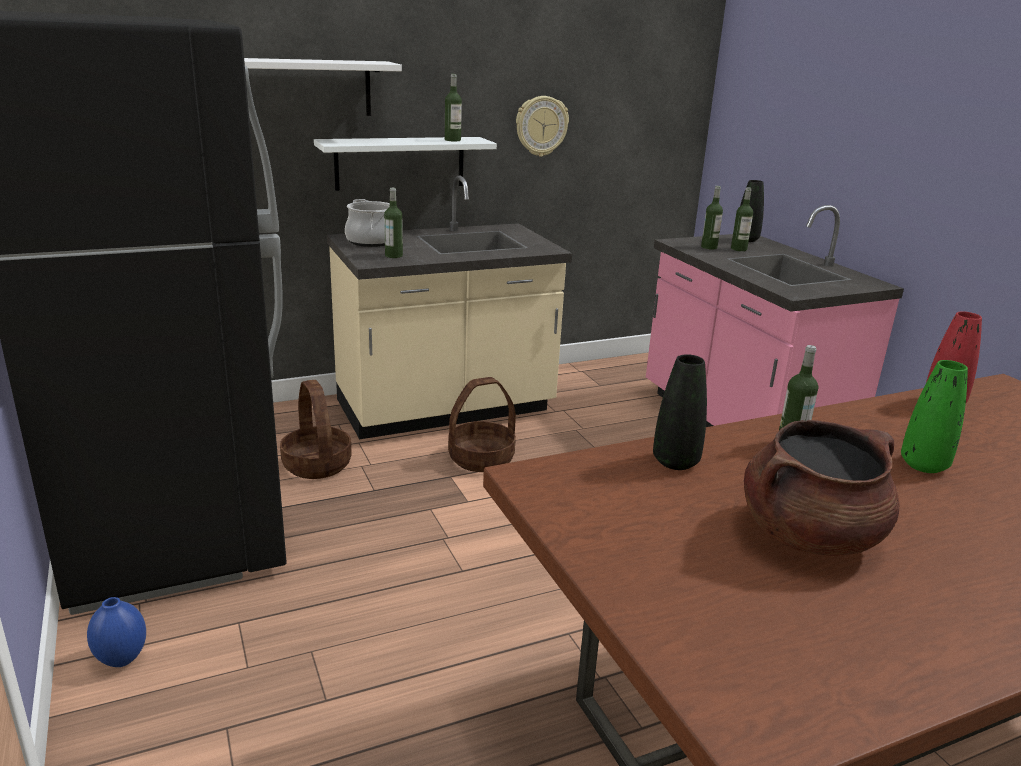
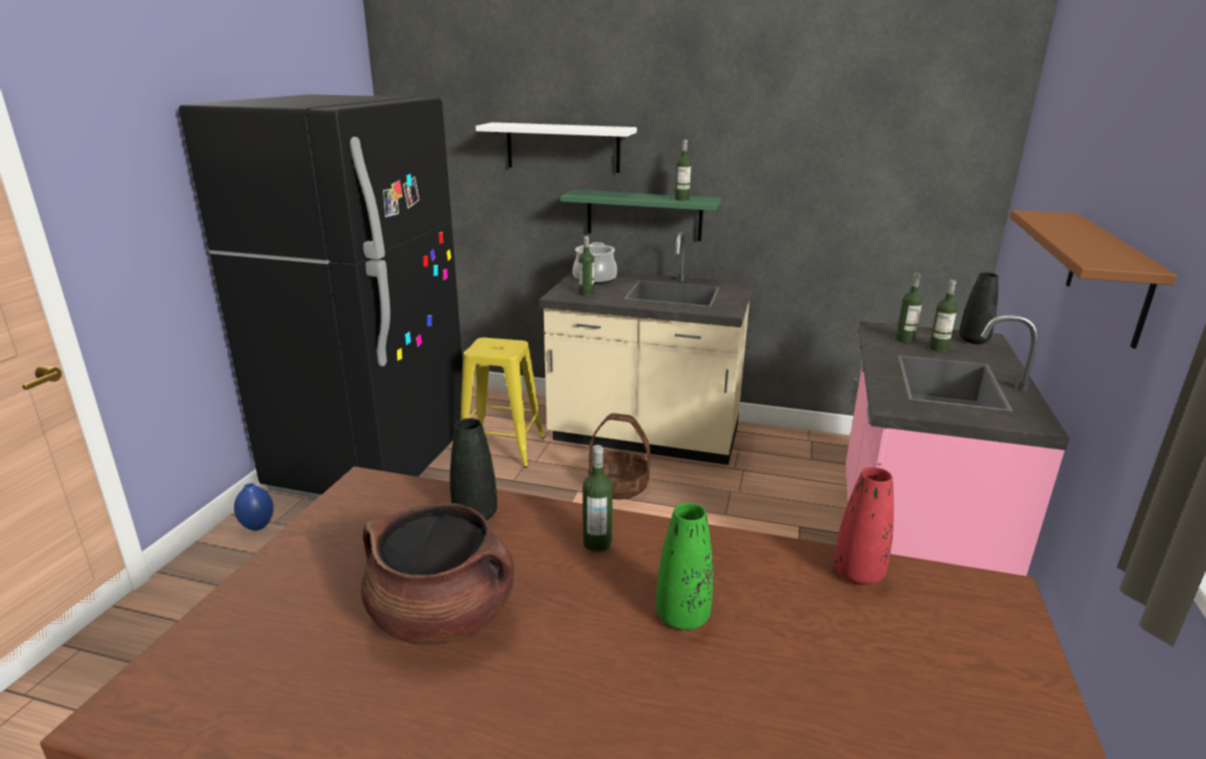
camera: 40 degrees right, 0 degrees up
(316, 464) = (502, 448): basket -> yellow stool
(400, 163) = (644, 215): white shelf -> green shelf
(541, 126) = (786, 191): wall clock -> none
(910, 162) = (1108, 276): none -> brown shelf

